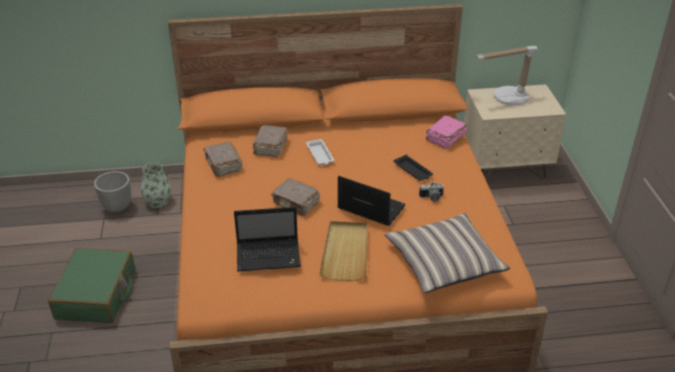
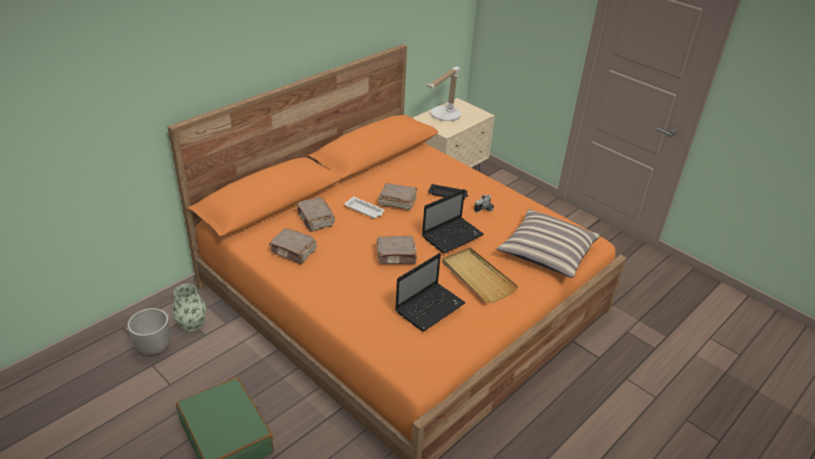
camera: 40 degrees left, 0 degrees up
(357, 159) = (397, 202): none -> brown book
(369, 208) = (453, 235): laptop -> laptop turned 150 degrees clockwise
(445, 138) = (440, 161): pink book -> none

